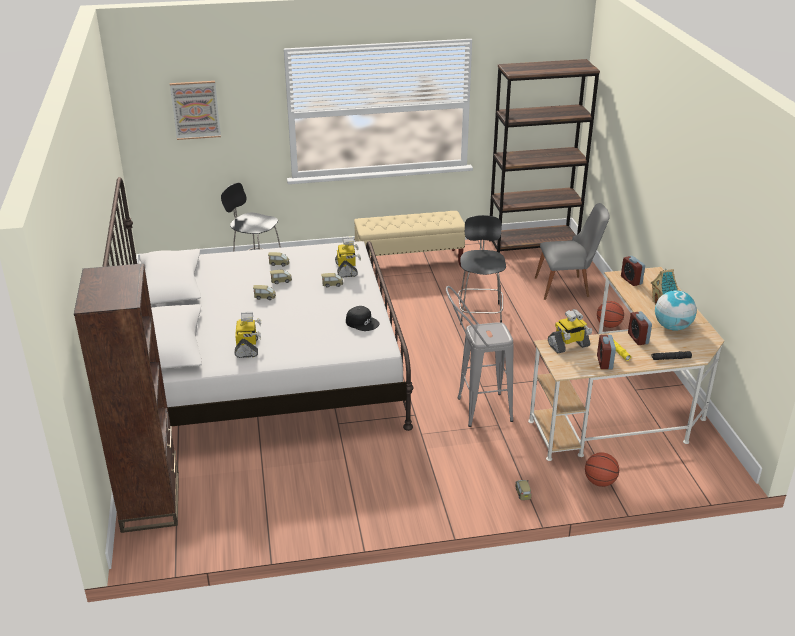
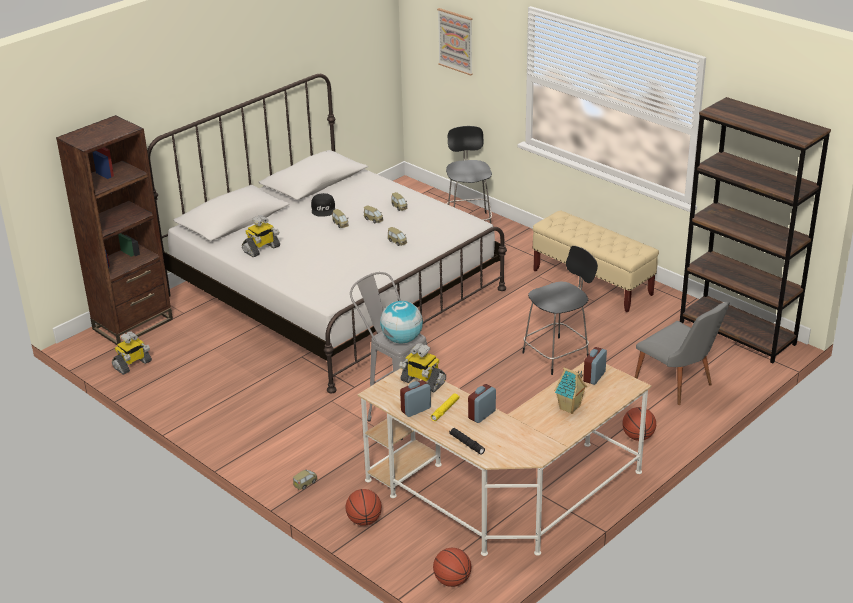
camera: 55 degrees right, 0 degrees up
(347, 269) = (430, 237): toy robot -> toy robot (132, 365)
(362, 322) = (355, 278): black cap -> black cap (323, 209)
(672, 327) = (529, 428): globe -> globe (402, 339)
(707, 469) = (452, 581): none -> basketball

